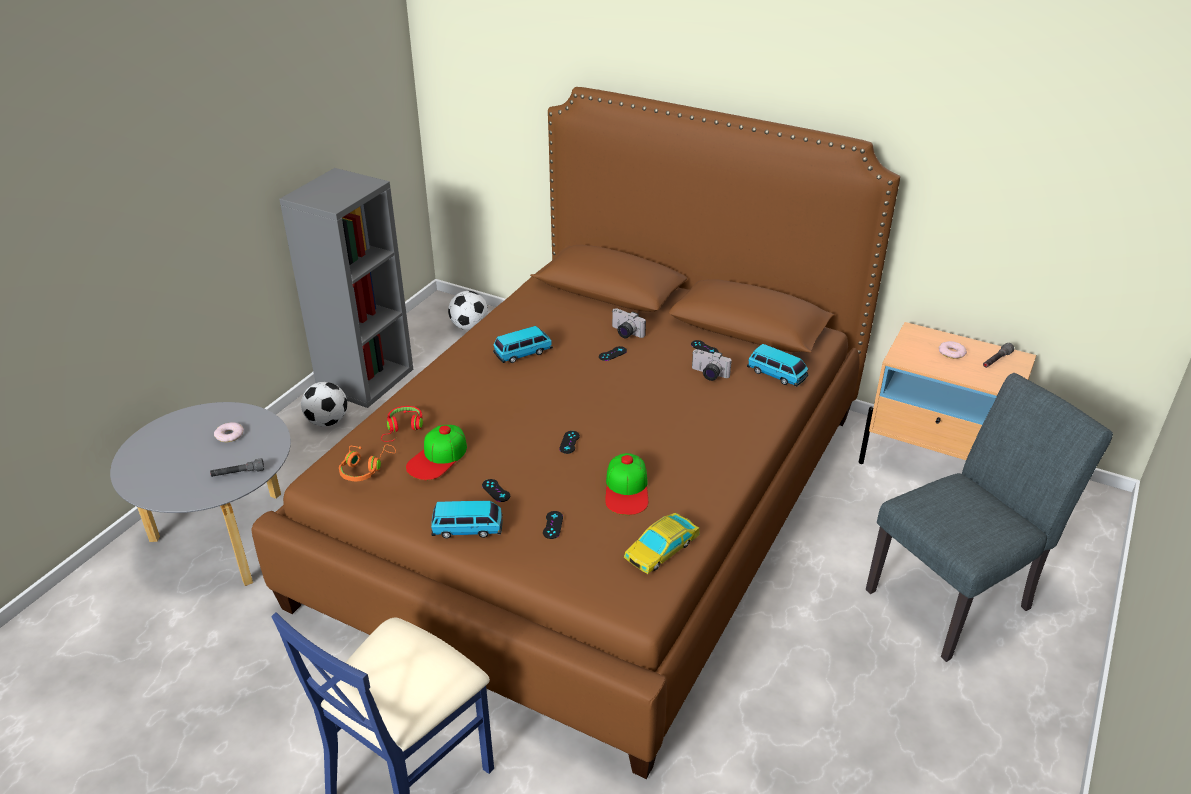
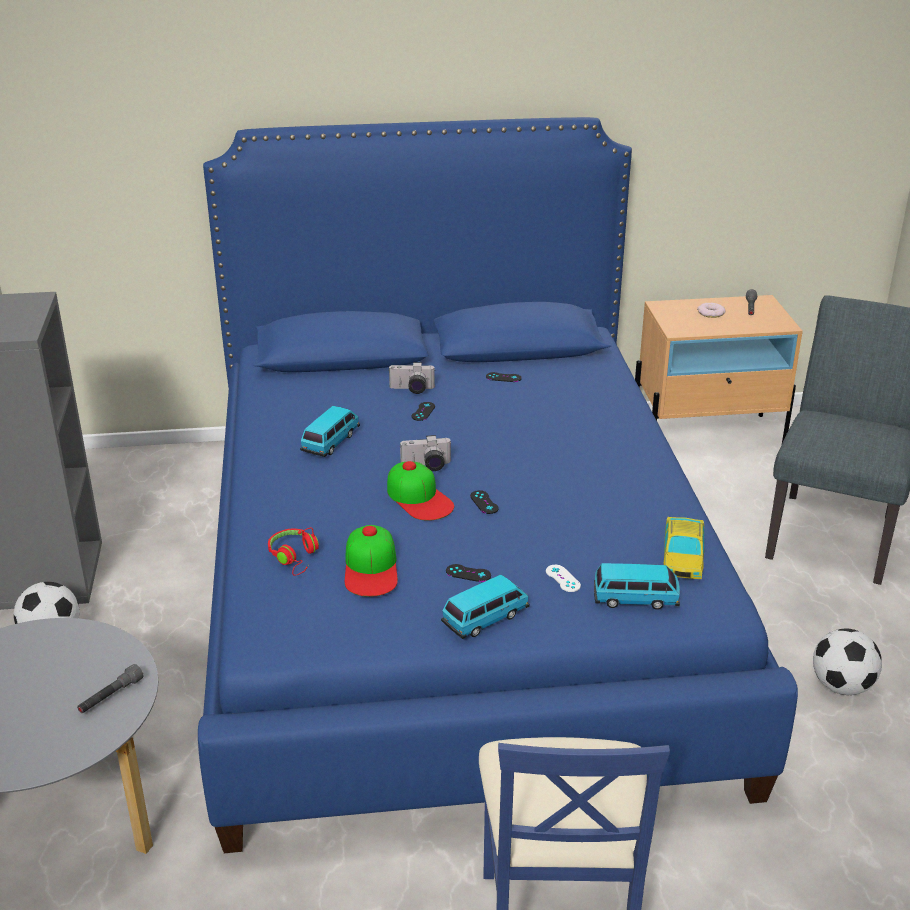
camera: 35 degrees left, 5 degrees down
(229, 435) = (44, 663): donut -> none
(365, 469) = (304, 611): orange headphones -> none
(469, 327) = (123, 476): football -> football (842, 686)
(553, 525) = (563, 578): black game controller -> white game controller
(594, 502) = (453, 590): brown bed -> blue bed
(627, 489) = (589, 520): cap -> cap (419, 498)
(708, 375) = (536, 398): camera -> camera (426, 466)
(777, 375) = (595, 377): toy car -> toy car (635, 599)

